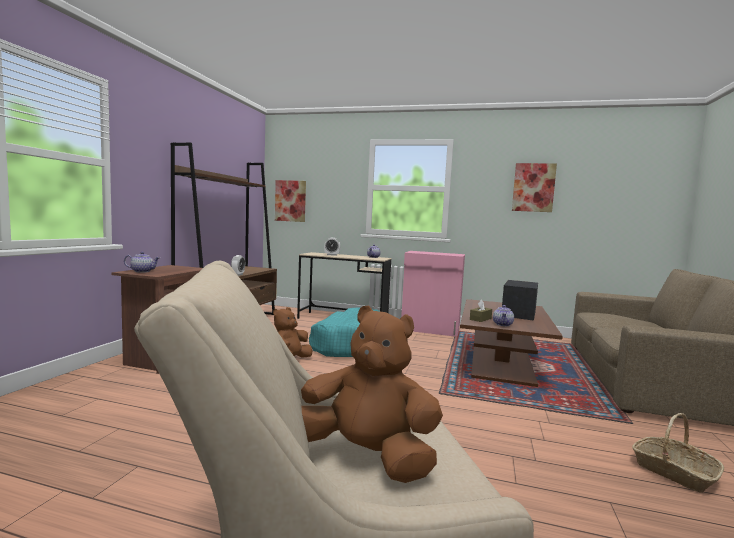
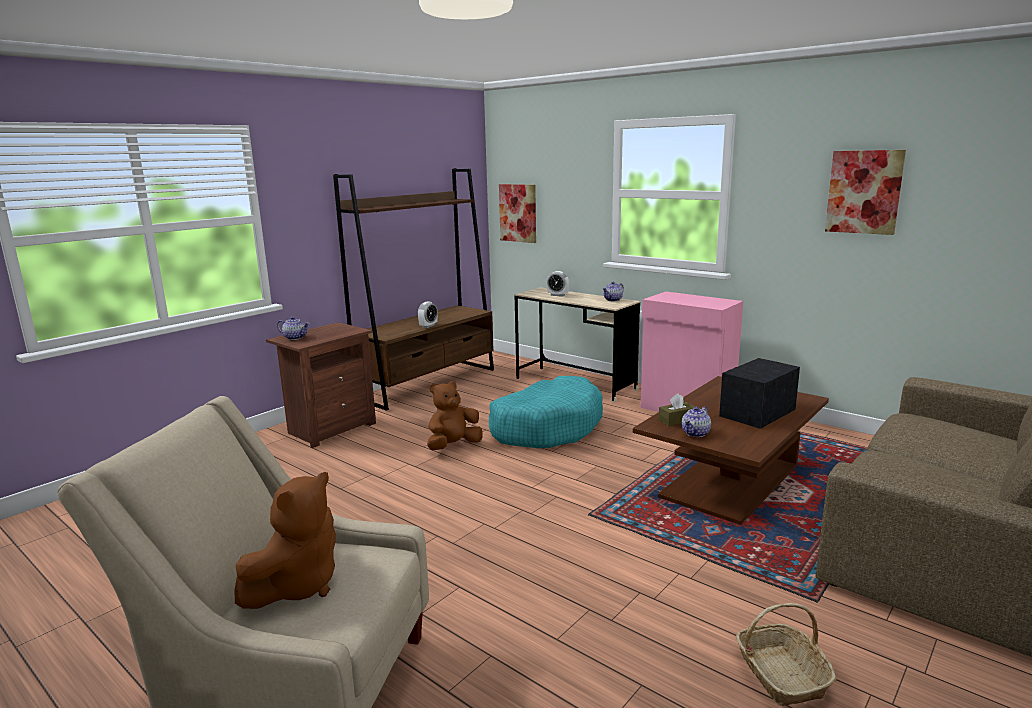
camera: 25 degrees right, 10 degrees up
(366, 457) = (297, 586): brown plush toy -> brown plush toy turned 75 degrees clockwise

